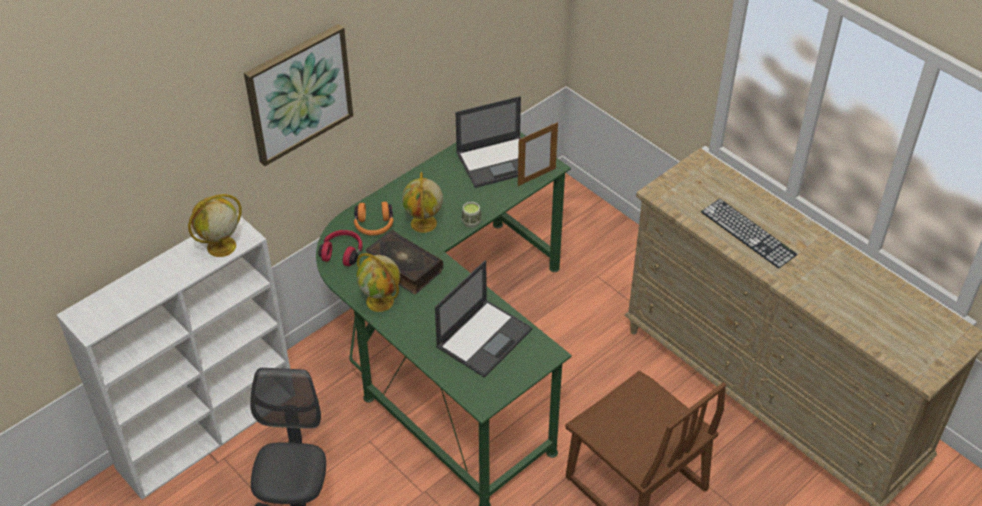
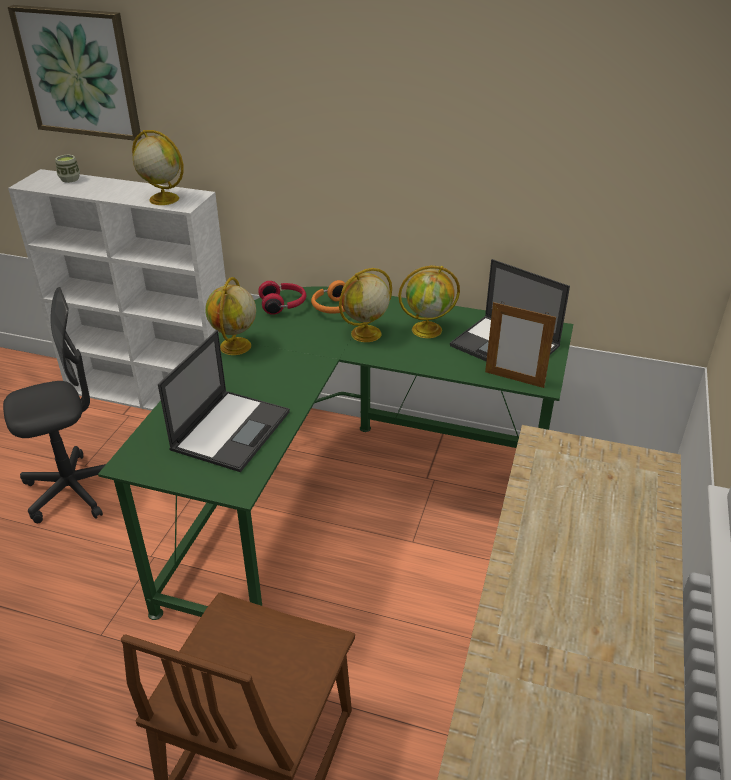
camera: 60 degrees right, 10 degrees down
(298, 93) = (304, 101): picture -> picture (79, 73)
(403, 268) = (292, 344): book -> none
(445, 189) = (427, 329): none -> globe
(471, 222) = (397, 361): cup -> cup (70, 179)
(484, 337) = (231, 429): laptop -> laptop turned 75 degrees counterclockwise
(748, 233) = (562, 569): keyboard -> none

